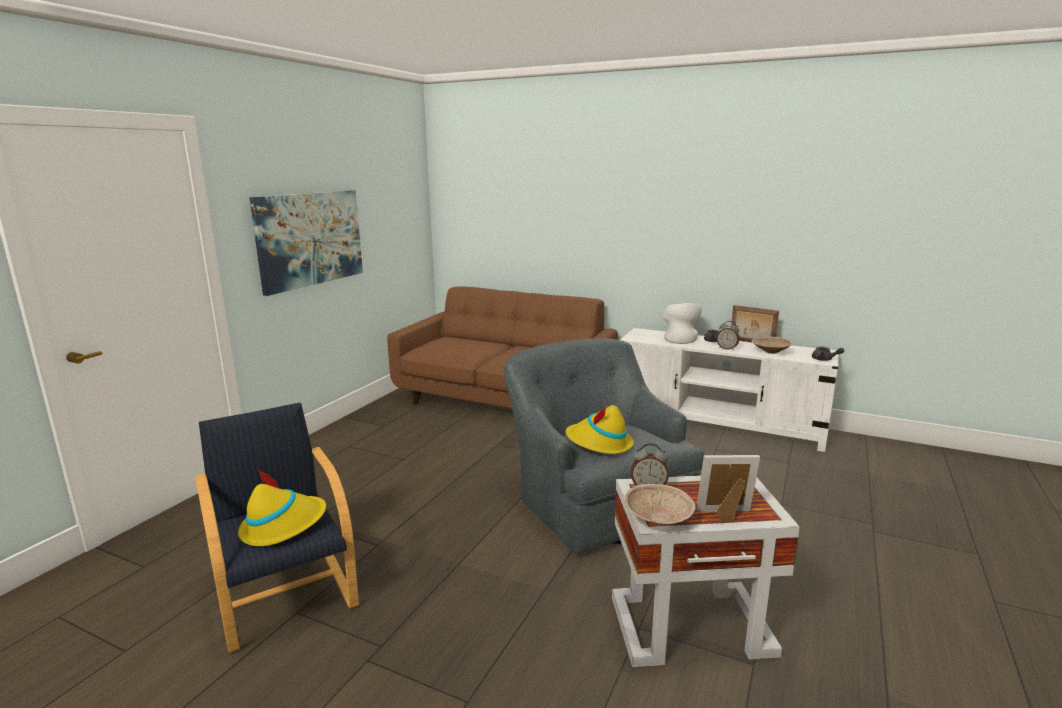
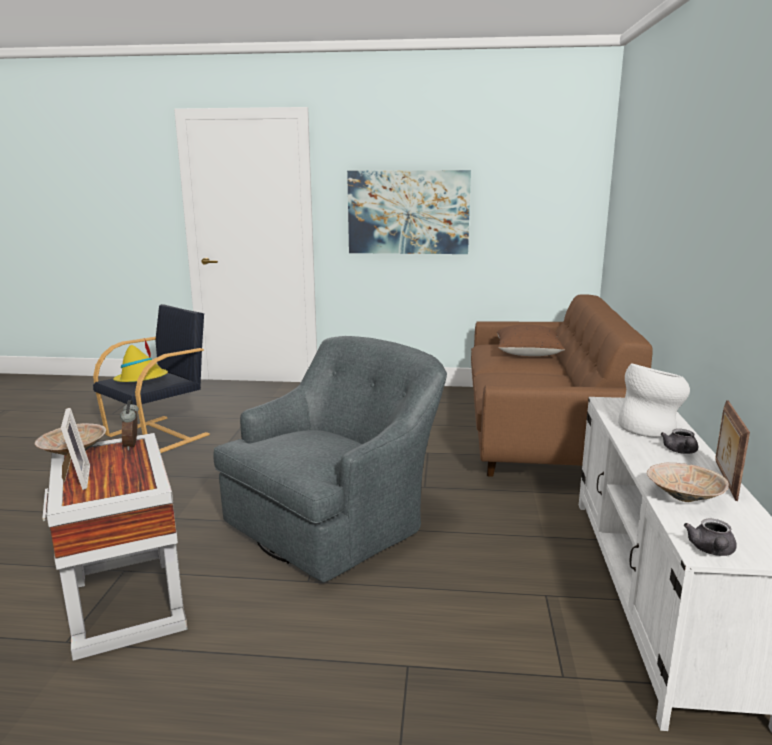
camera: 70 degrees right, 0 degrees up
(463, 343) = (528, 353): none -> brown pillow
(599, 443) = (288, 438): yellow hat -> none
(727, 348) = (649, 461): alarm clock -> none

